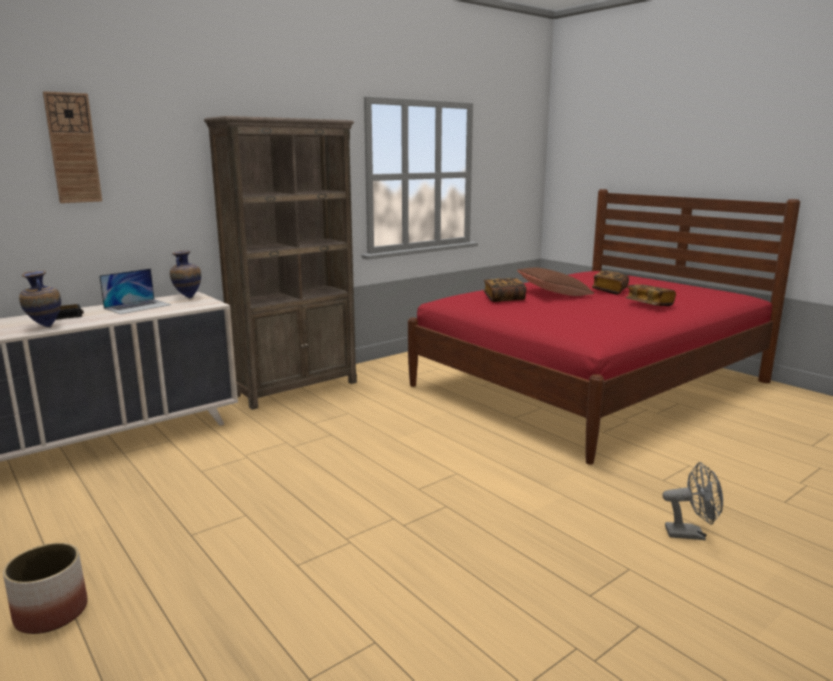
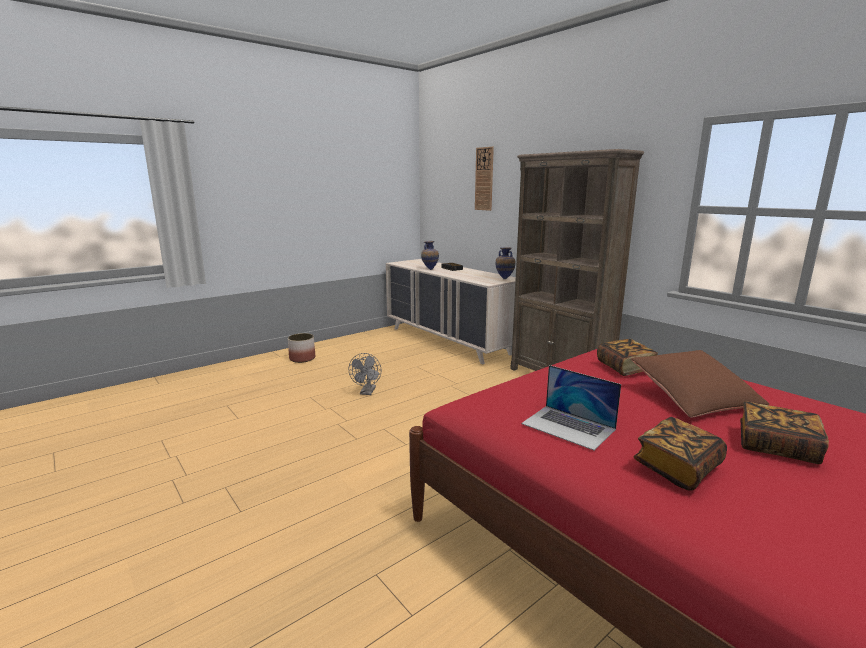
camera: 90 degrees right, 0 degrees up
(138, 306) = (477, 274): laptop -> laptop (568, 426)
(691, 534) = (266, 564): grey fan -> grey fan (367, 392)

